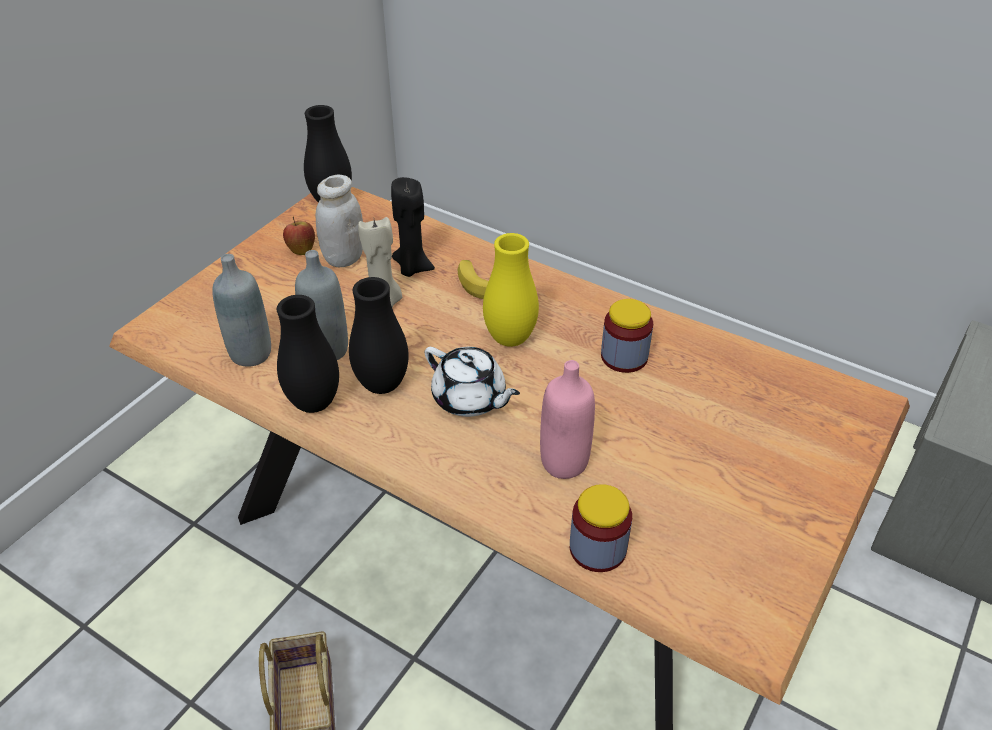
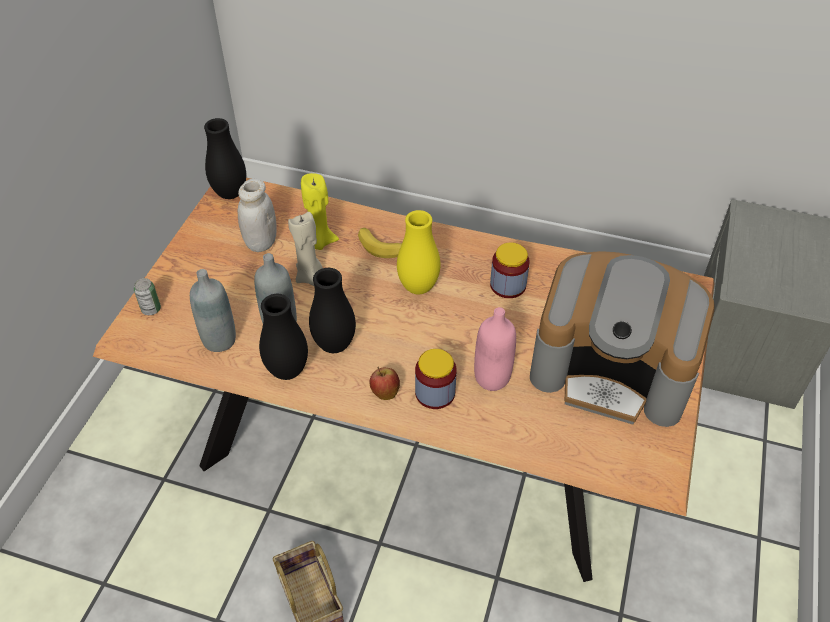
camera: 15 degrees left, 5 degrees up
(190, 306) = (151, 309): none -> can
(301, 250) = (222, 241): apple -> apple (385, 392)
(412, 268) = (319, 241): black candle -> yellow candle
(470, 399) = (406, 342): white teapot -> none
(597, 548) = (537, 437): jar -> jar (435, 393)
(729, 485) = (612, 370): none -> coffee machine

